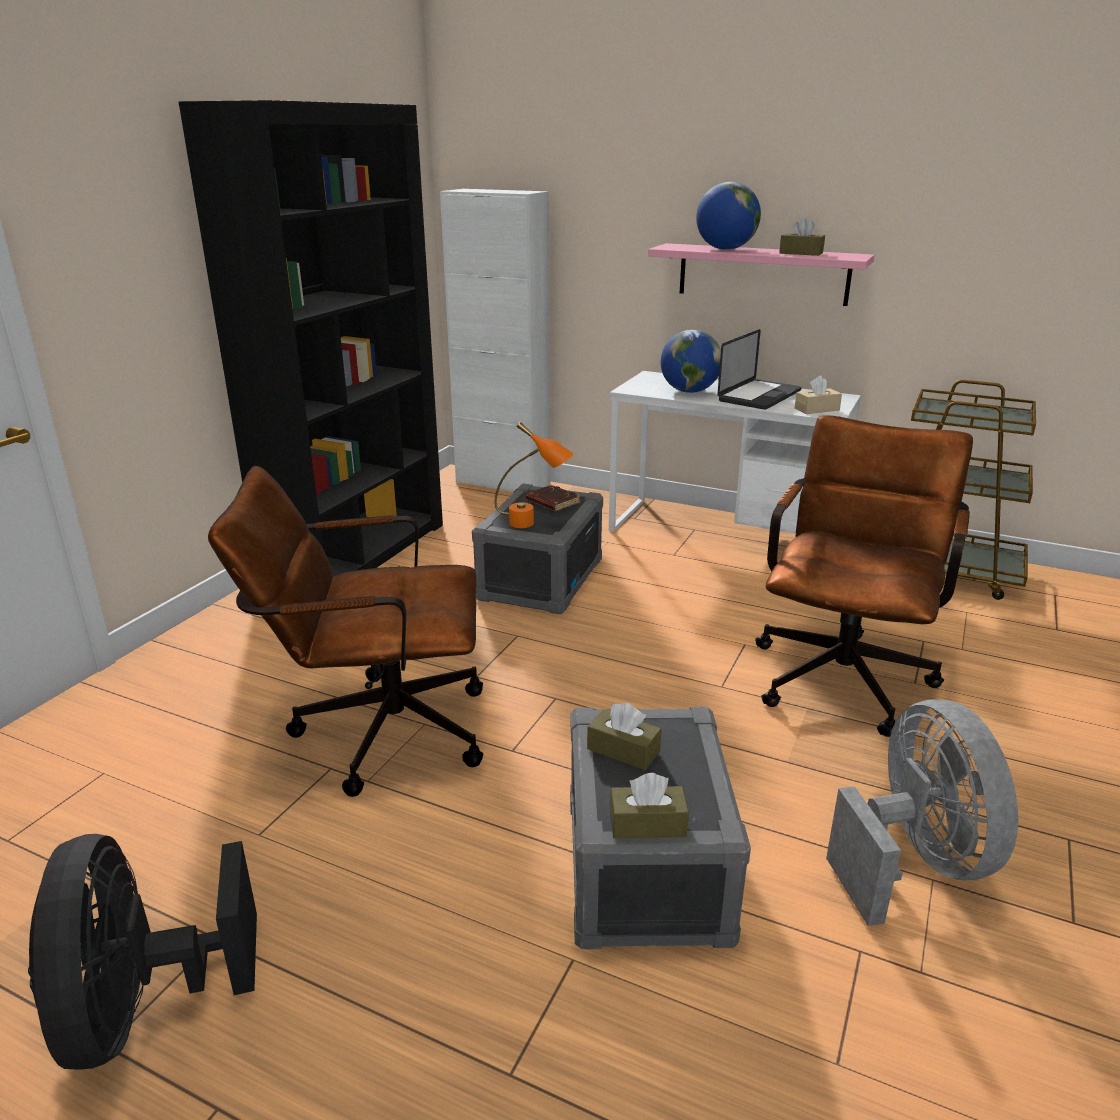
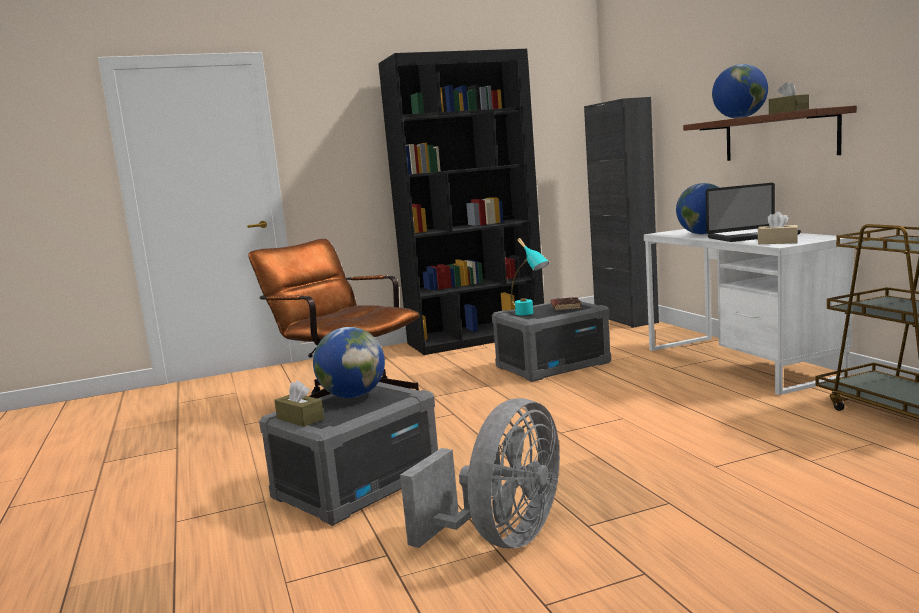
camera: 45 degrees right, 15 degrees down
(146, 1006) = (128, 457): black fan -> none
(503, 483) = (625, 319): white cabinet -> black cabinet
(533, 524) = (530, 314): orange table lamp -> turquoise table lamp
(623, 750) = (353, 396): brown tissue box -> globe
(763, 274) = (779, 136): pink shelf -> brown shelf
(844, 672) = (668, 447): brown office chair -> none

